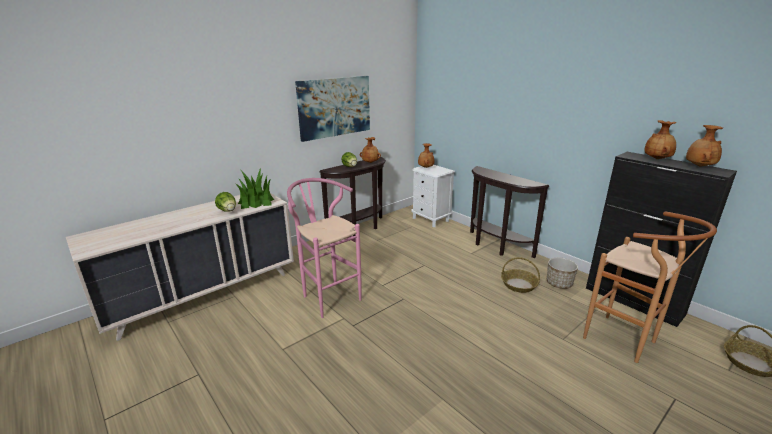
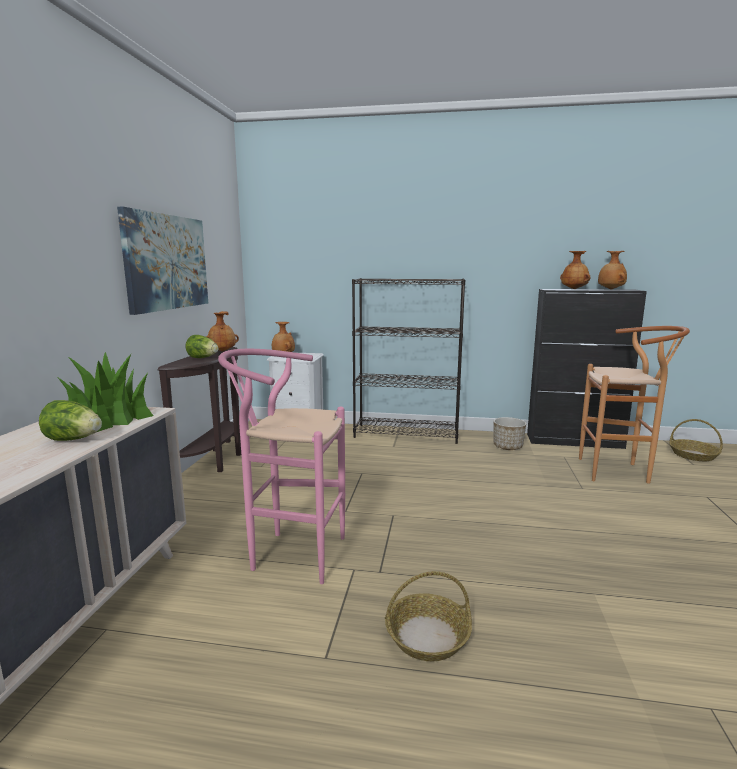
camera: 40 degrees left, 10 degrees down
(495, 246) = (407, 434): brown console table -> black bookcase
(518, 285) = (480, 459): basket -> basket (427, 636)

